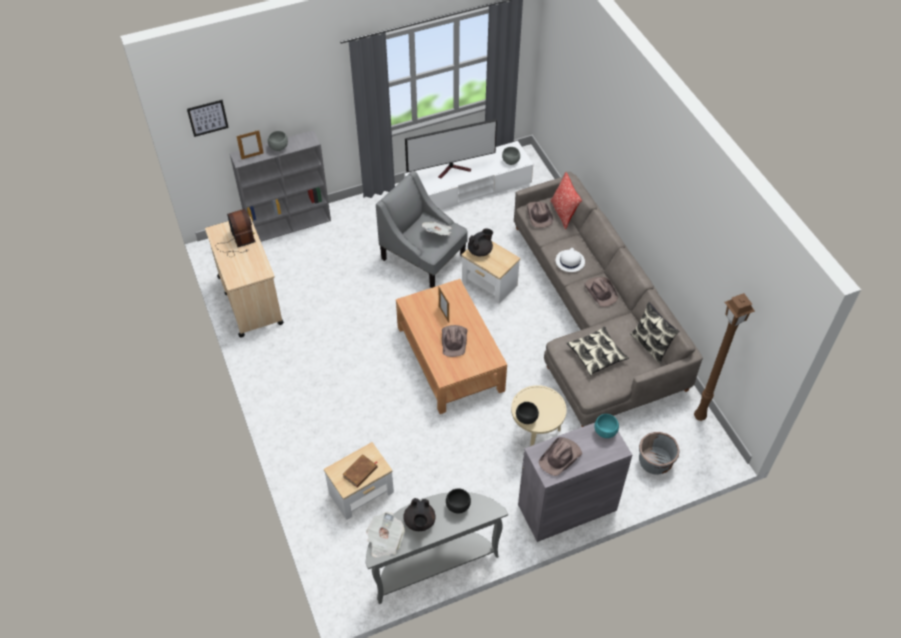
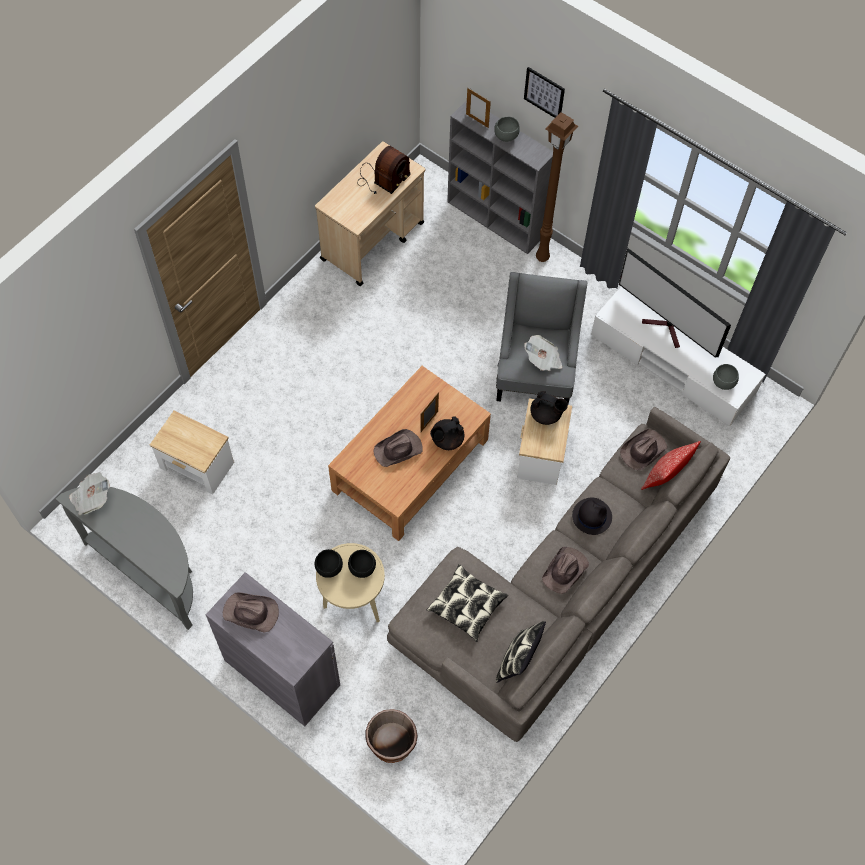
camera: 60 degrees right, 10 degrees up
(207, 118) = (460, 47): picture -> picture (544, 93)
(360, 472) = (186, 444): brown book -> none
(419, 522) = (127, 519): black teapot -> black teapot (446, 440)
(458, 505) = (163, 545): black bowl -> black bowl (363, 568)
(569, 261) = (591, 516): white hat -> black hat
(606, 431) = (310, 646): turquoise bowl -> none
(655, 462) = (391, 742): grey planter -> brown planter
(700, 417) = (484, 771): brown floor lamp -> brown floor lamp (542, 258)

